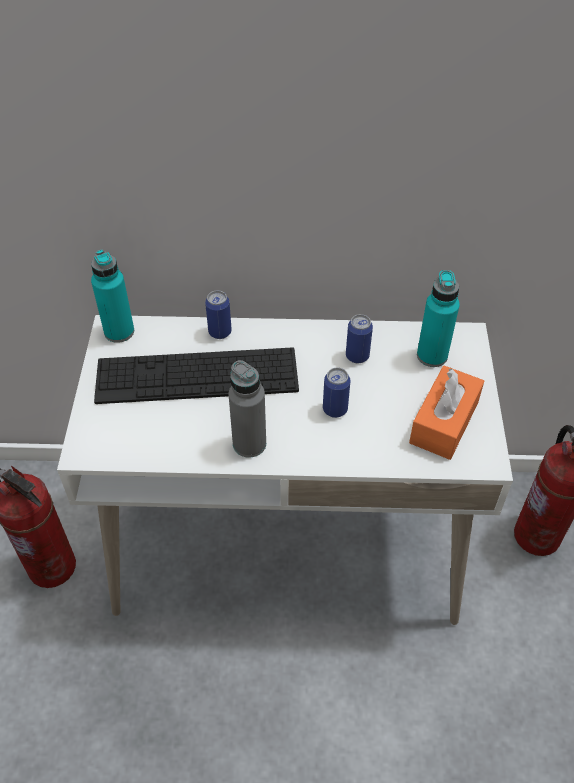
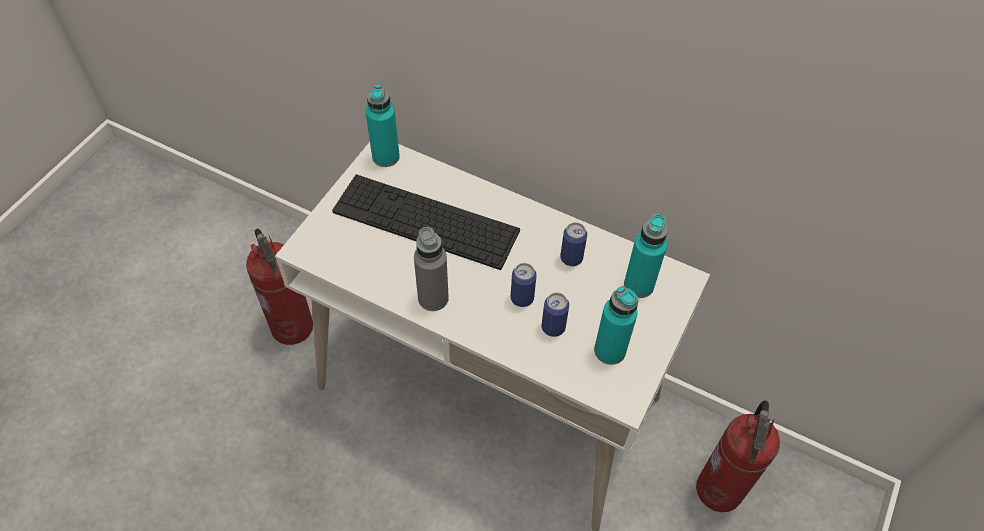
camera: 25 degrees right, 5 degrees up
(220, 332) = (467, 189): can -> can (553, 327)
(444, 422) = (610, 350): orange tissue box -> turquoise bottle

